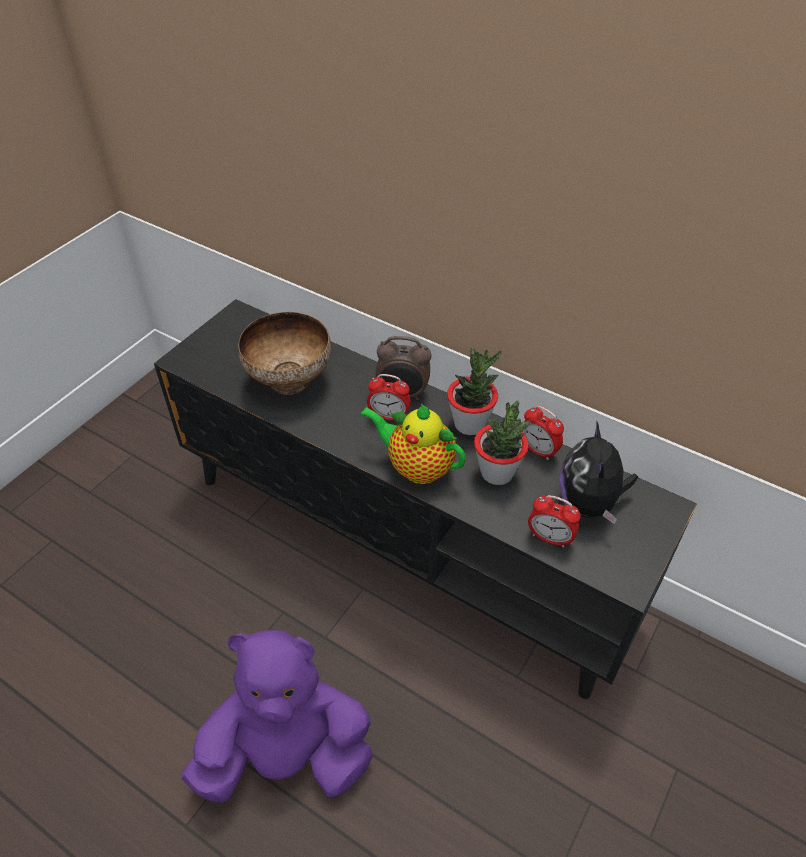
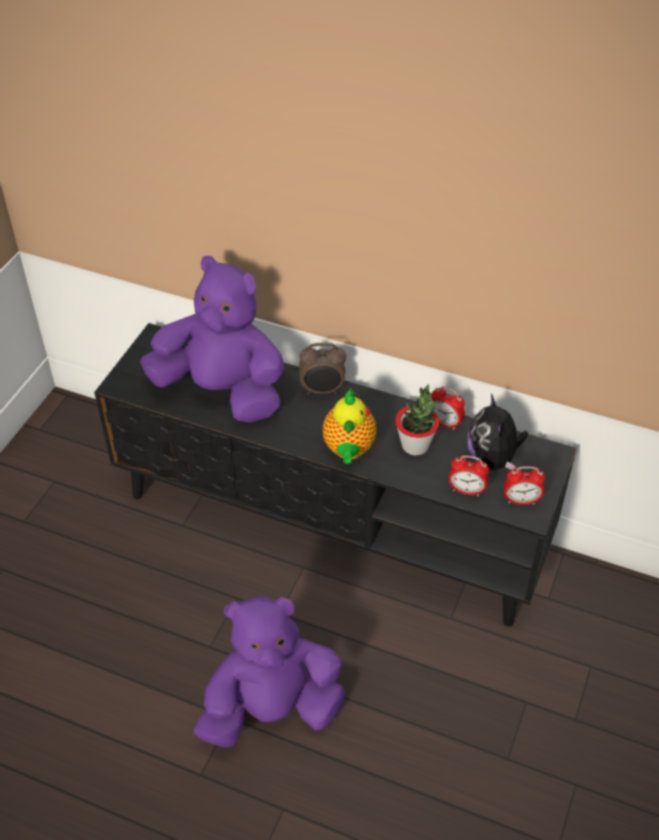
camera: 10 degrees left, 0 degrees up
(291, 381) = (222, 391): bowl -> purple plush toy
(389, 416) = (315, 411): alarm clock -> alarm clock (521, 501)
(416, 467) = (348, 450): teapot -> teapot turned 105 degrees counterclockwise
(470, 424) = (385, 408): potted plant -> none

